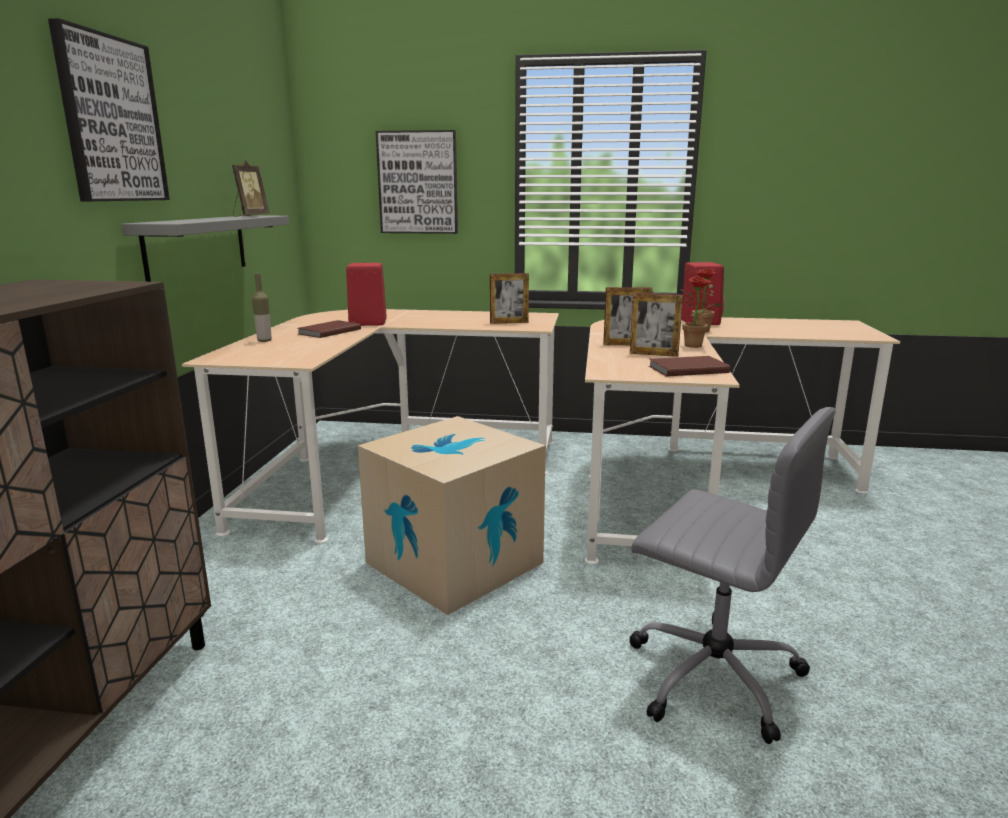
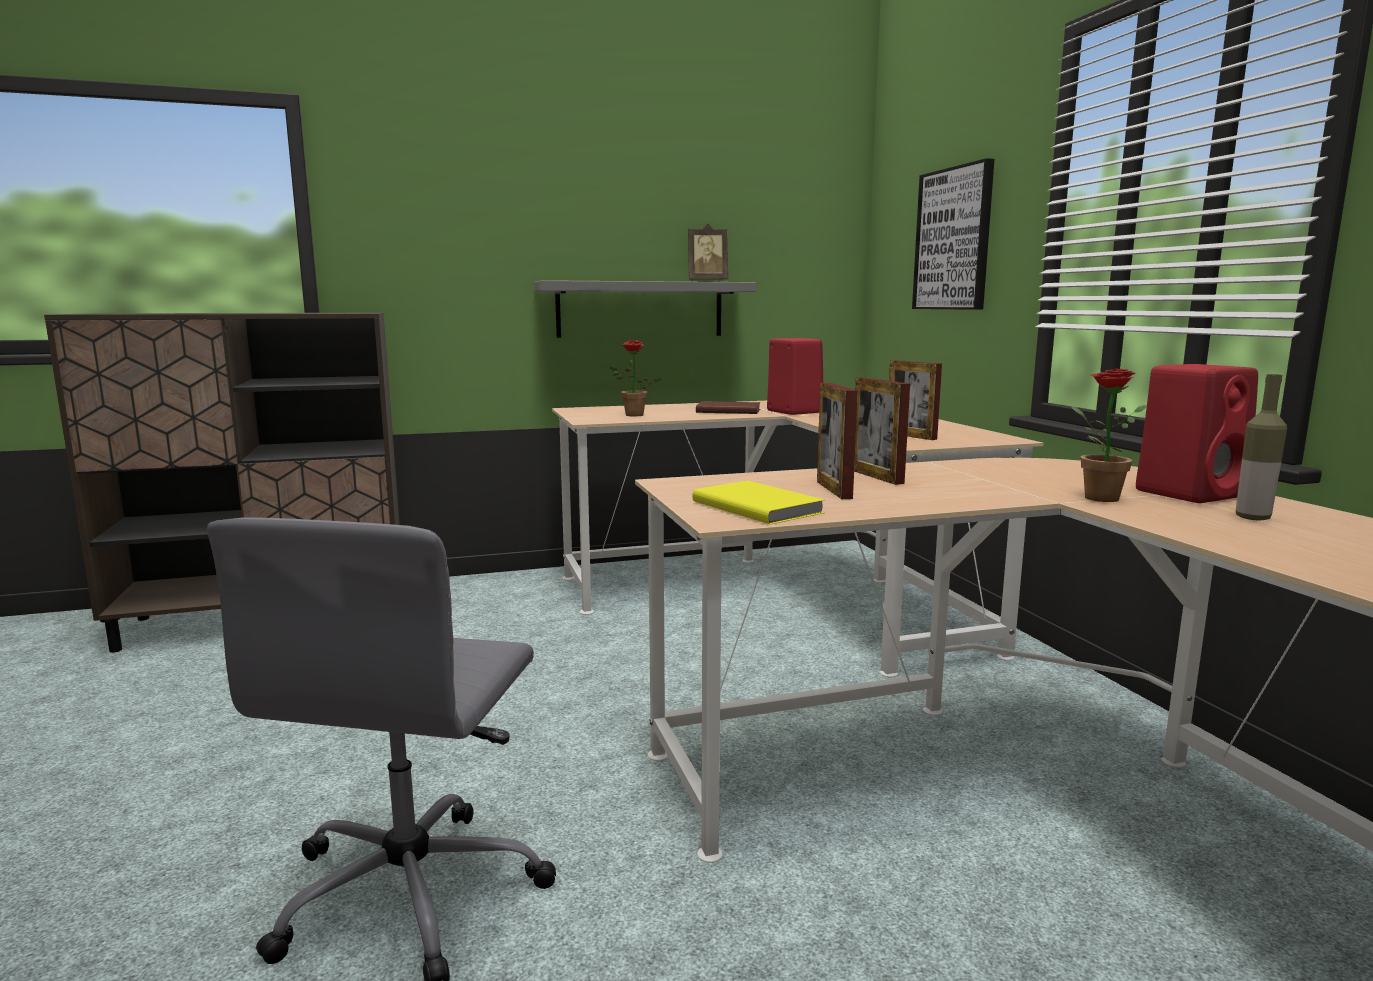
camera: 65 degrees right, 5 degrees down
(111, 120) = (539, 195): picture -> none
(264, 341) = (658, 407): bottle -> bottle (1252, 518)
(454, 563) = (588, 677): cardboard box -> none
(686, 369) = (758, 506): brown book -> yellow book
(696, 346) = (946, 502): potted plant -> potted plant (632, 415)

